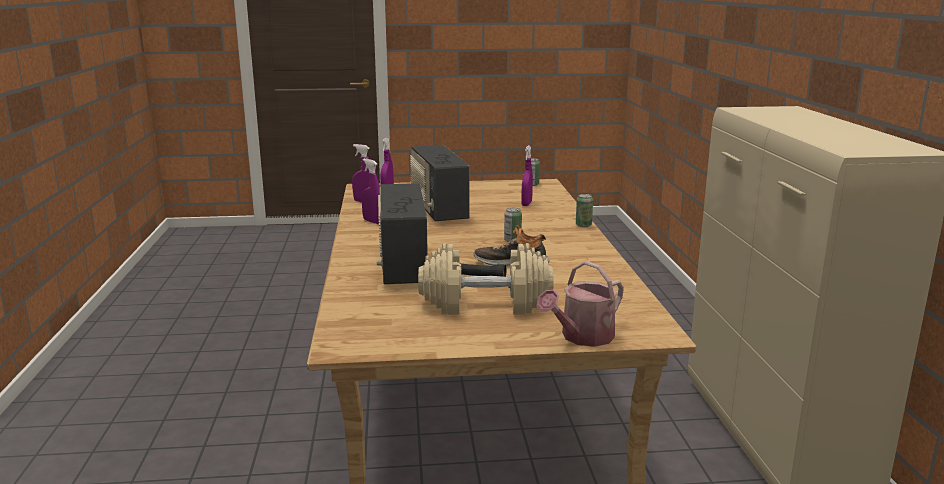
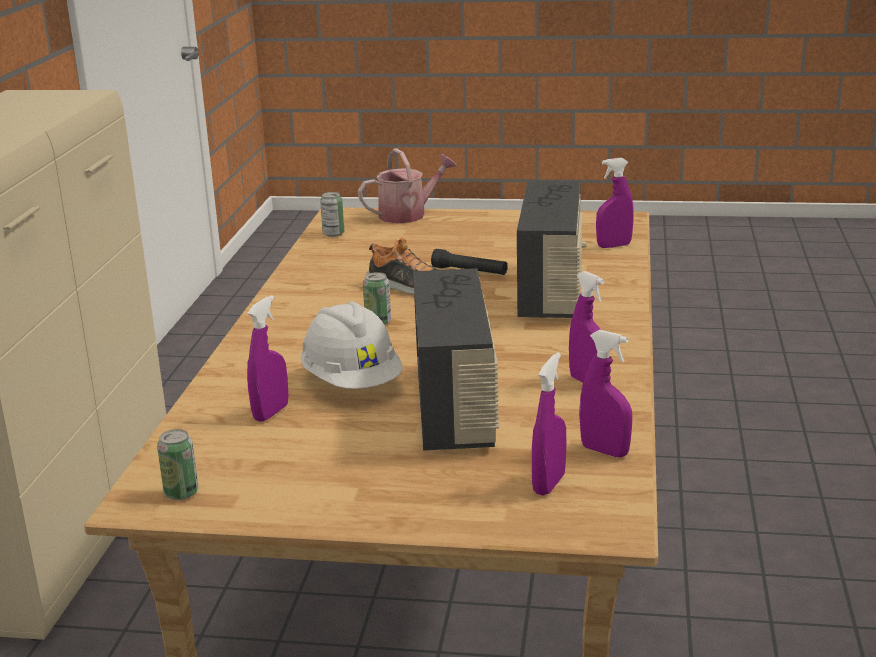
camera: 165 degrees left, 5 degrees up
(352, 309) = (614, 246): none -> purple spray bottle
(485, 304) = (475, 243): beige dumbbell -> none
(498, 215) = (352, 382): none -> white hard hat
(583, 225) = (238, 346): can -> can (333, 234)

